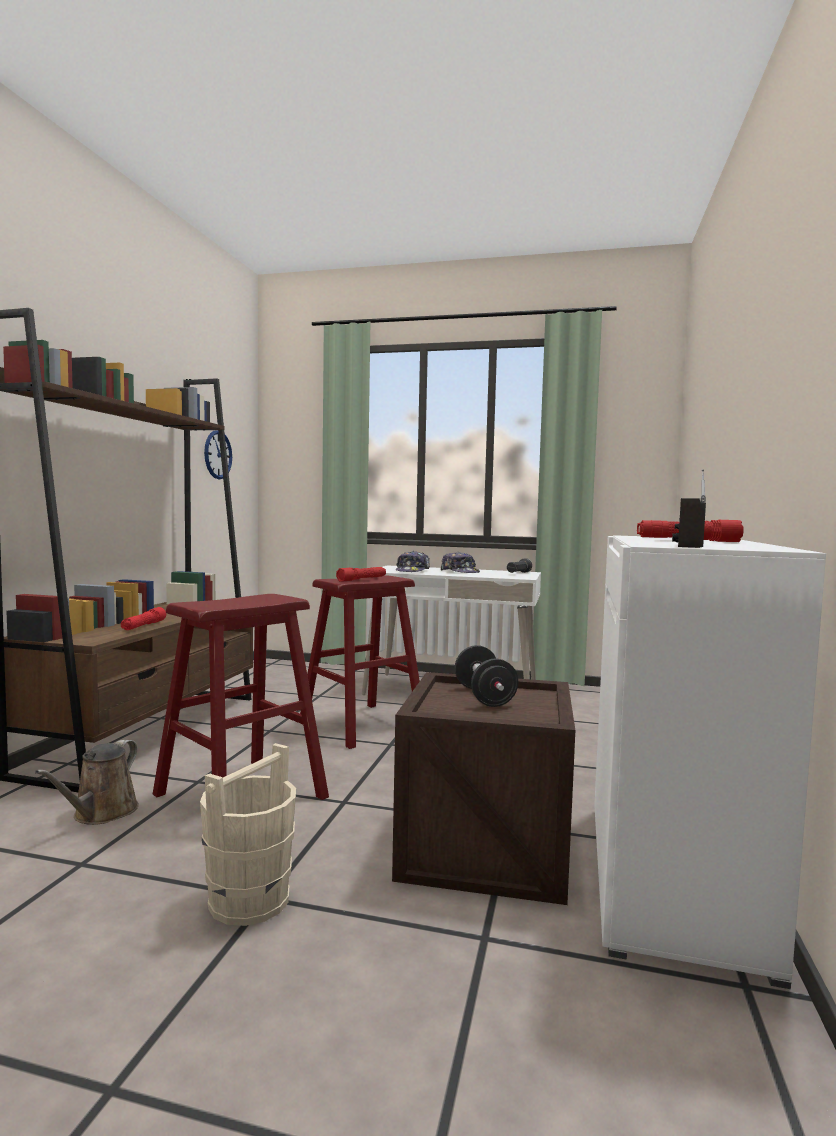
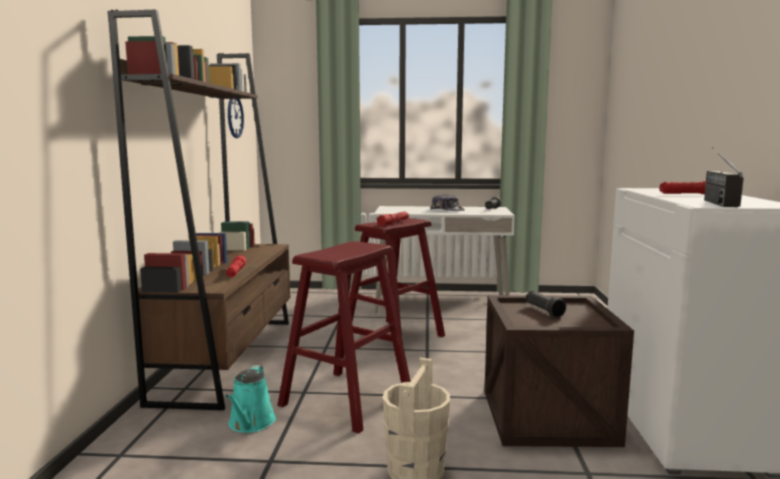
camera: 10 degrees left, 5 degrees up
(101, 814) = (250, 424): brown watering can -> turquoise watering can
(412, 571) = (410, 211): cap -> none
(484, 697) = (544, 311): black dumbbell -> black flashlight

